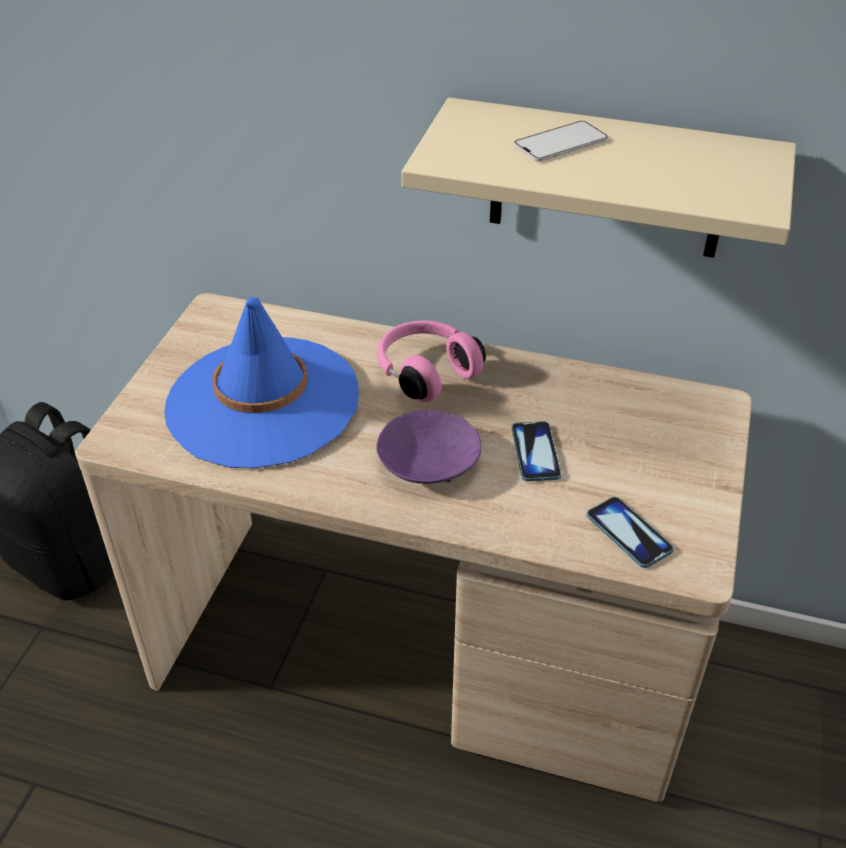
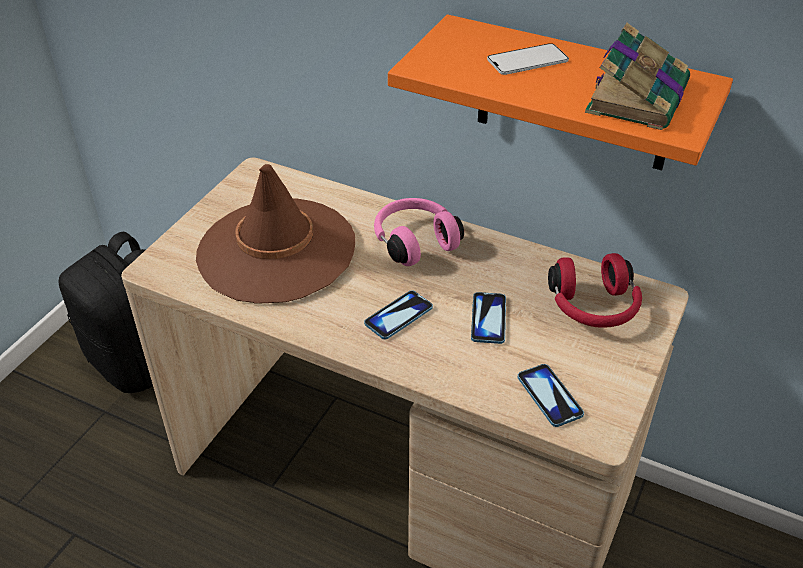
camera: 10 degrees right, 0 degrees up
(262, 402) = (276, 250): blue hat -> brown hat
(430, 462) = (398, 316): purple bowl -> phone
(607, 180) = (574, 95): beige shelf -> orange shelf
(651, 425) = (593, 308): none -> red headphones
(699, 173) = (637, 97): none -> book

